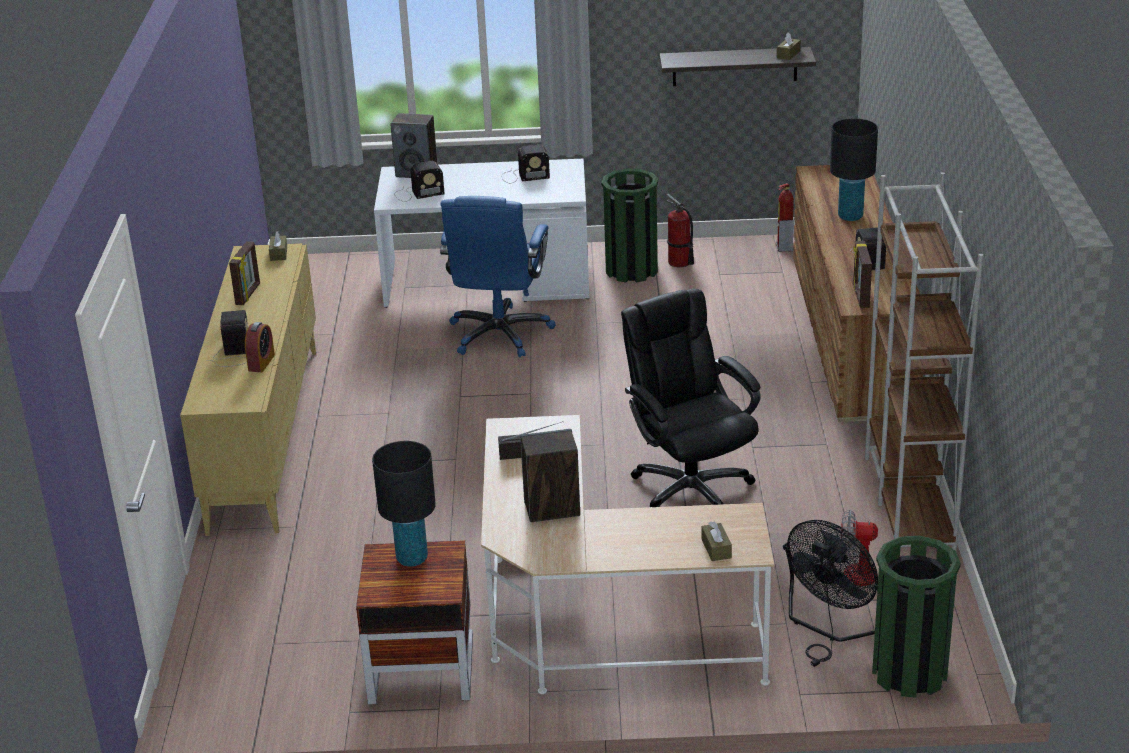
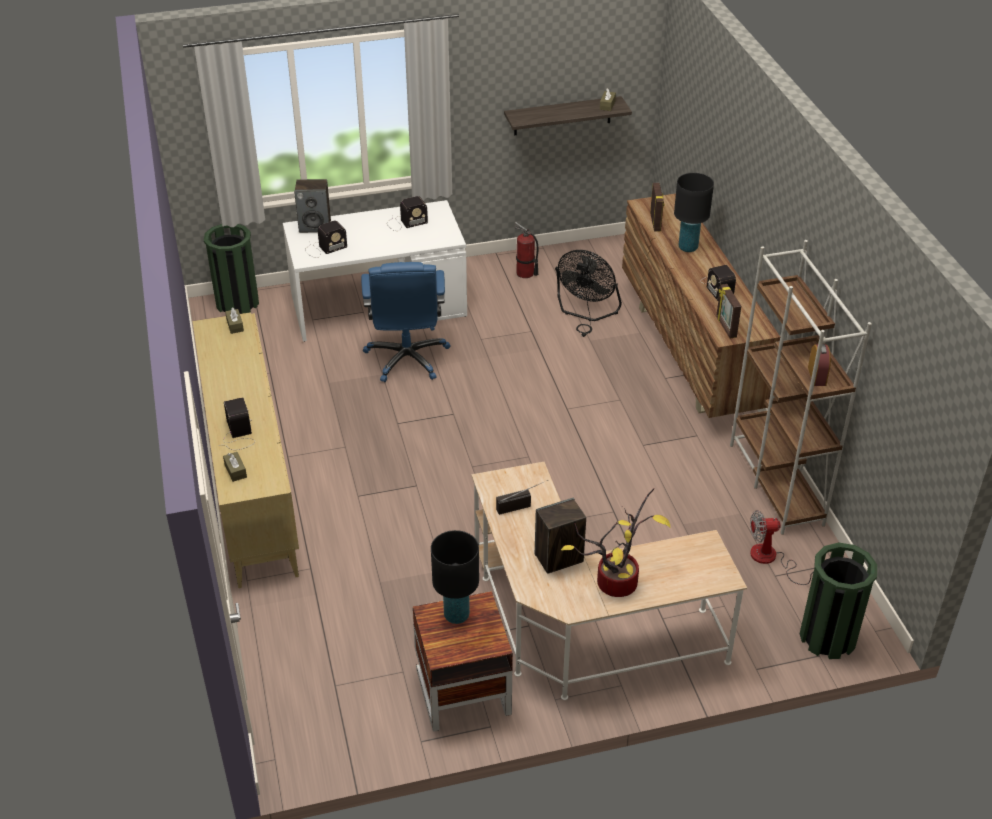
camera: 15 degrees left, 10 degrees up
(248, 294) = (226, 371): picture frame -> picture frame (655, 222)
(261, 362) = (267, 442): alarm clock -> alarm clock (817, 376)
(613, 538) = (617, 580): none -> potted plant
(631, 270) = (490, 284): green trash can -> green trash can (237, 303)
(690, 491) = (610, 492): black office chair -> none
(716, 548) = (699, 579): brown tissue box -> brown tissue box (235, 471)
(784, 248) = (601, 251): fire extinguisher -> none
(826, 625) = (754, 603): black fan -> black fan (584, 312)

